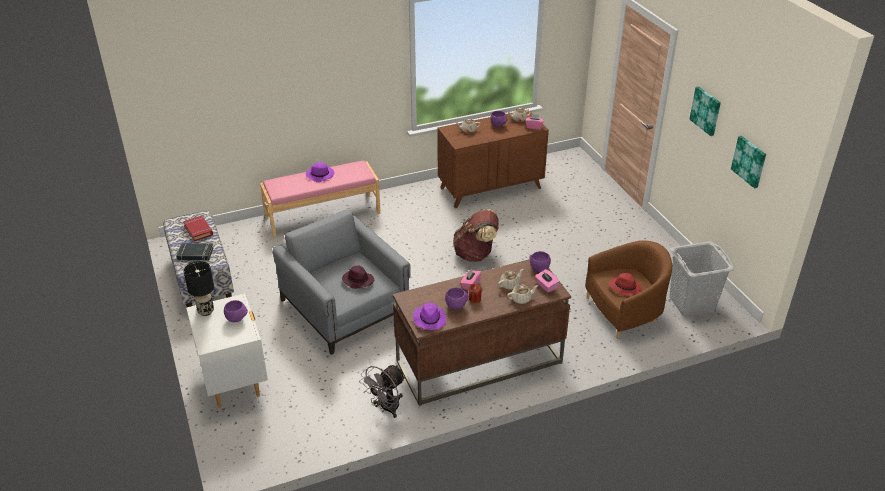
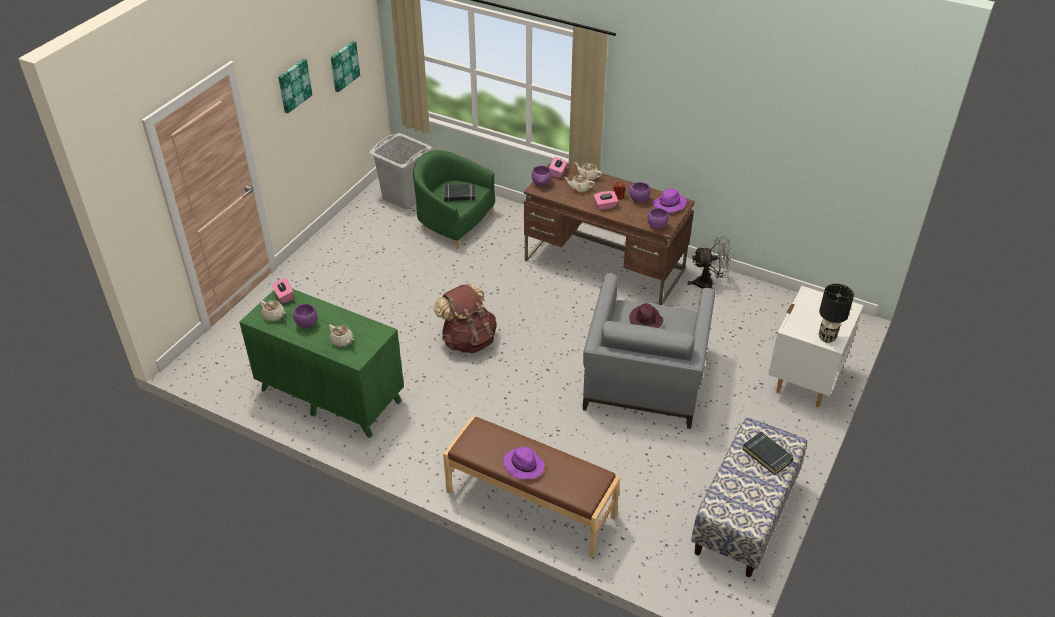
camera: 130 degrees left, 5 degrees up
(198, 230) = (736, 488): red book -> none
(236, 319) = (806, 313): purple bowl -> purple bowl (656, 226)
(322, 215) = (530, 504): pink bench -> brown bench
(491, 188) = (330, 395): brown dresser -> green dresser
(624, 287) = (459, 195): red hat -> black book
(625, 311) = (453, 223): brown armchair -> green armchair

